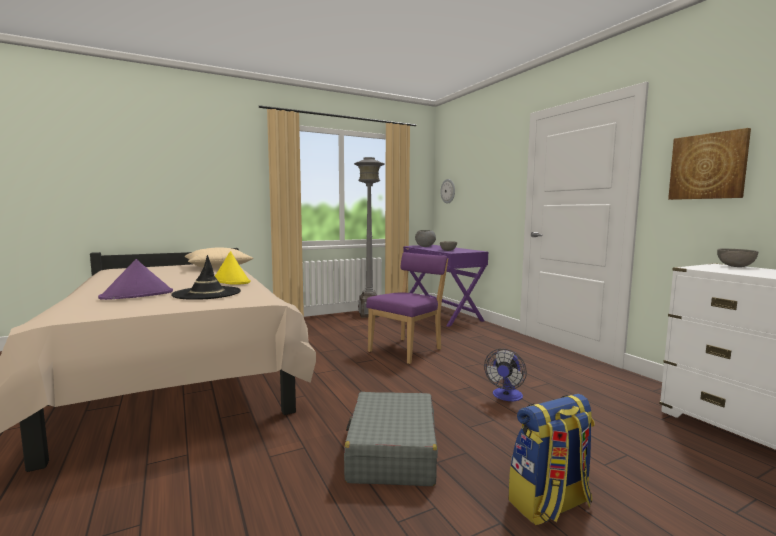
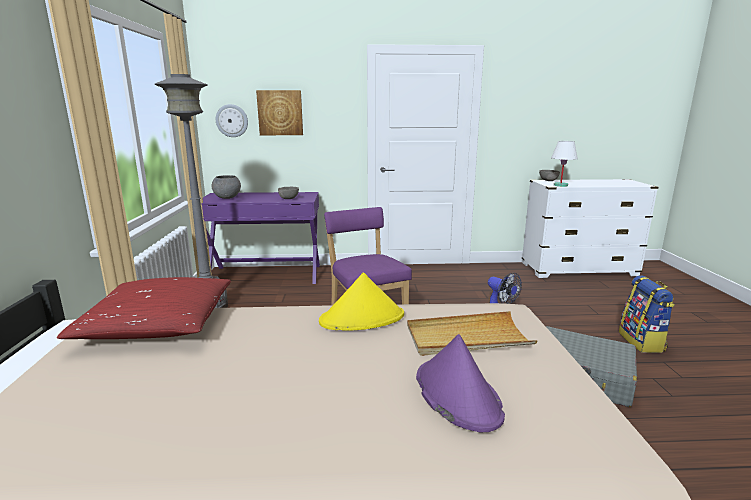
camera: 65 degrees left, 10 degrees up
(207, 293) = (467, 338): black hat -> beige tray
(218, 267) = (158, 324): beige pillow -> red pillow
(708, 166) = (523, 116): picture -> picture (280, 113)
(711, 269) = (561, 185): none -> white table lamp

